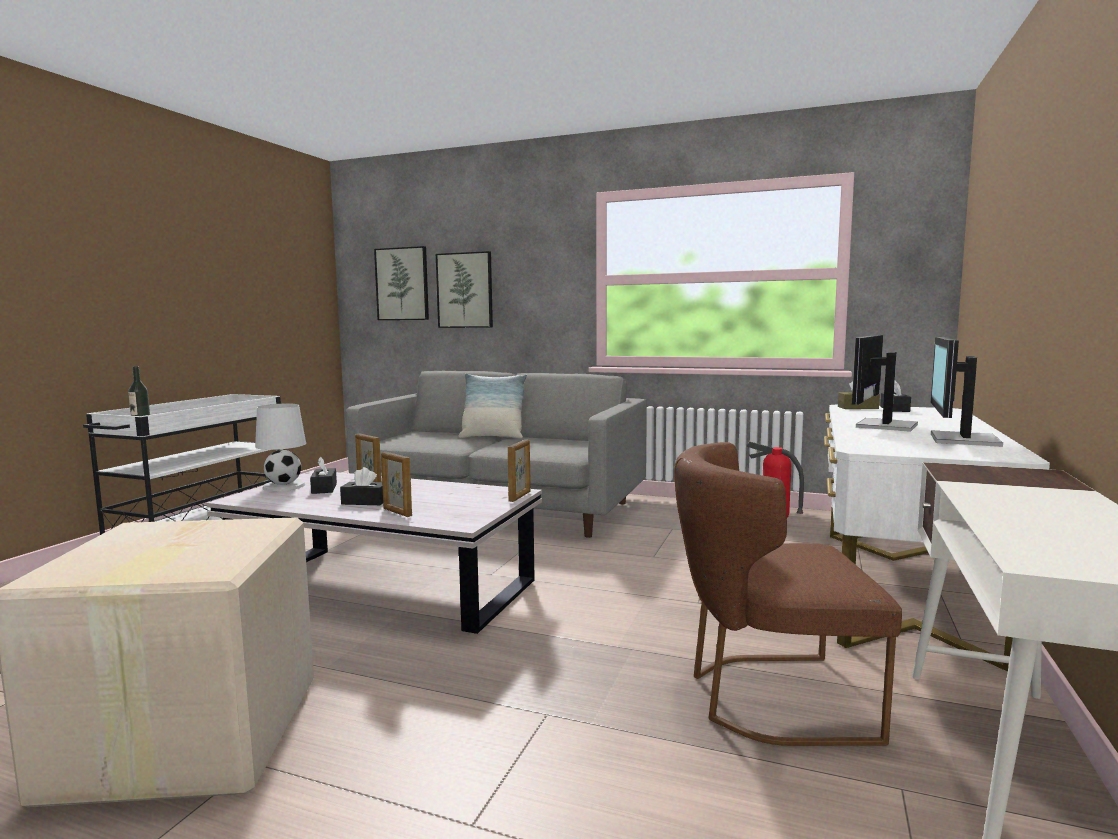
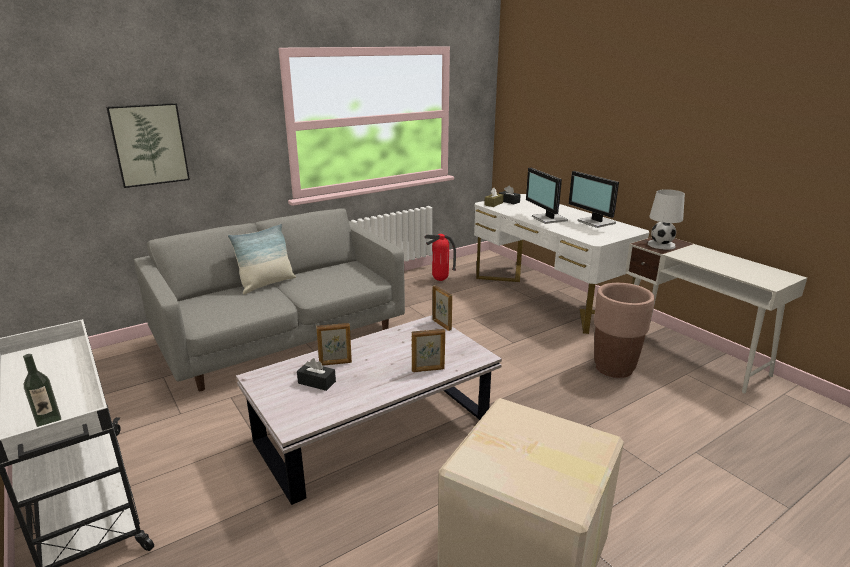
camera: 55 degrees left, 15 degrees up
(283, 486) = (279, 398): white table lamp -> white table lamp (661, 245)
(365, 502) = (384, 375): black tissue box -> none
(402, 284) = (58, 143): picture -> none
(767, 697) = (613, 368): brown chair -> brown planter

